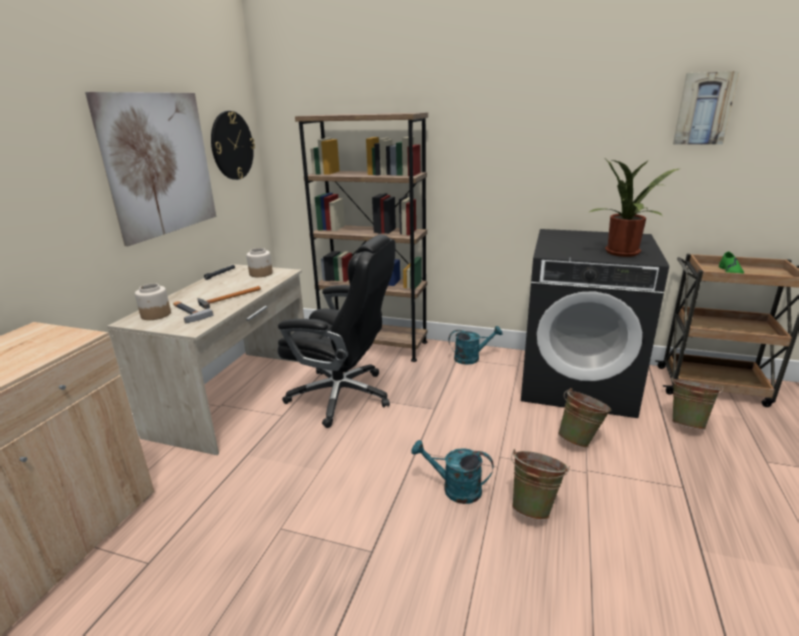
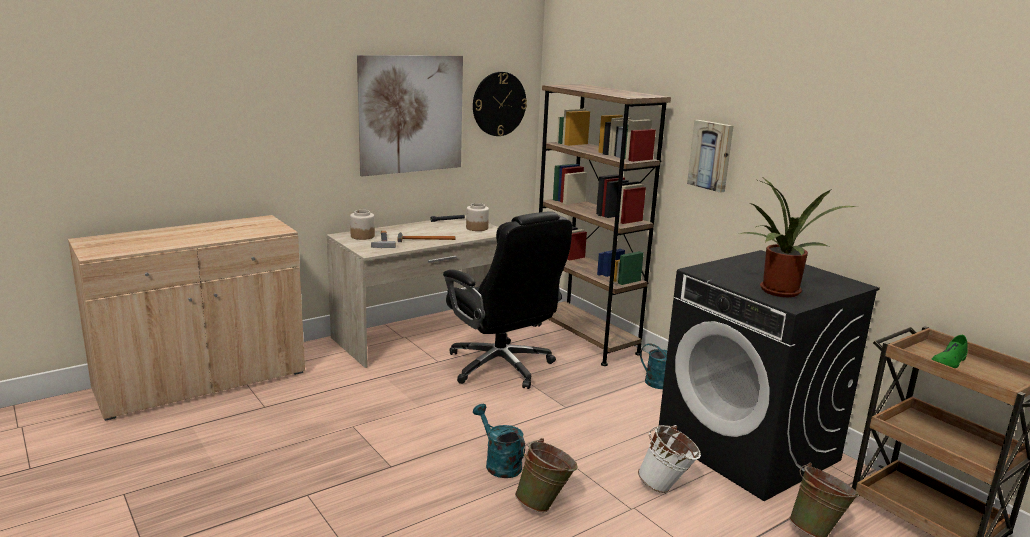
camera: 35 degrees right, 5 degrees down
(580, 440) = (666, 487): green bucket -> white bucket
(703, 109) = (953, 140): picture -> picture (711, 155)

